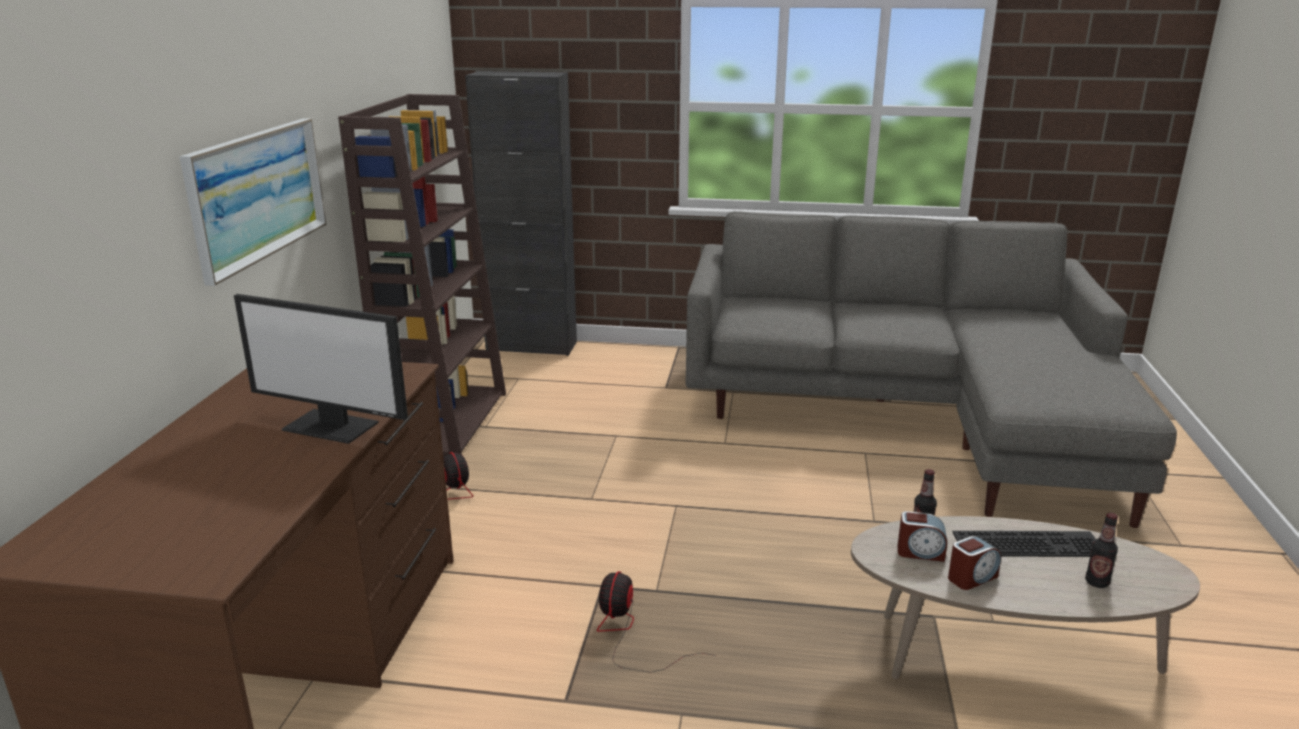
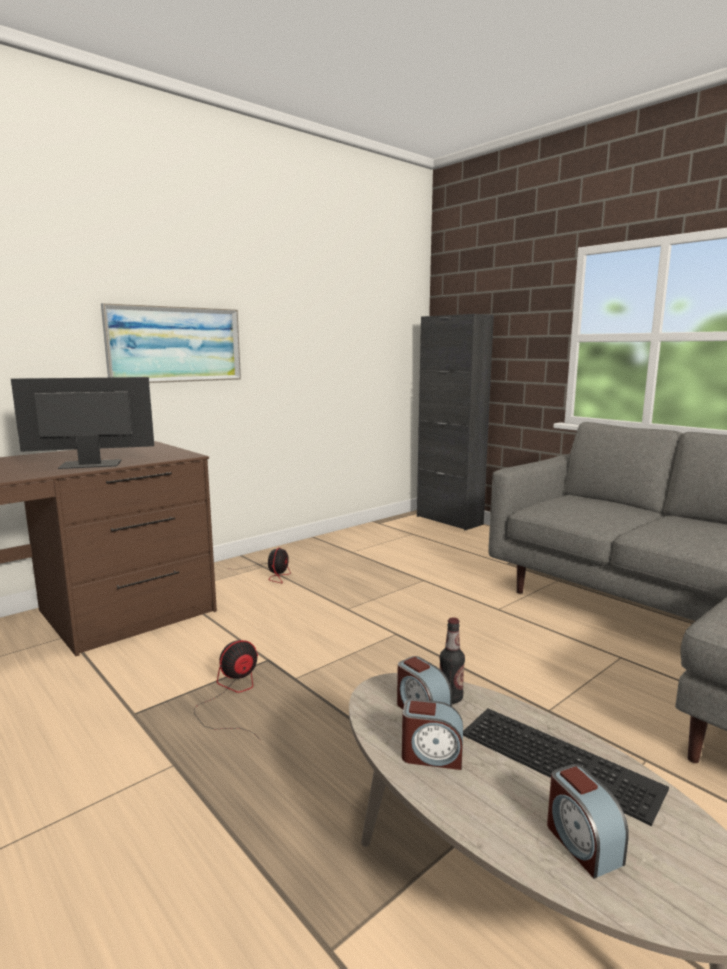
camera: 40 degrees right, 10 degrees down
(332, 425) = (89, 464): monitor -> monitor turned 105 degrees clockwise
(446, 421) = (335, 543): brown bookcase -> none
(1096, 582) = (582, 843): bottle -> alarm clock

